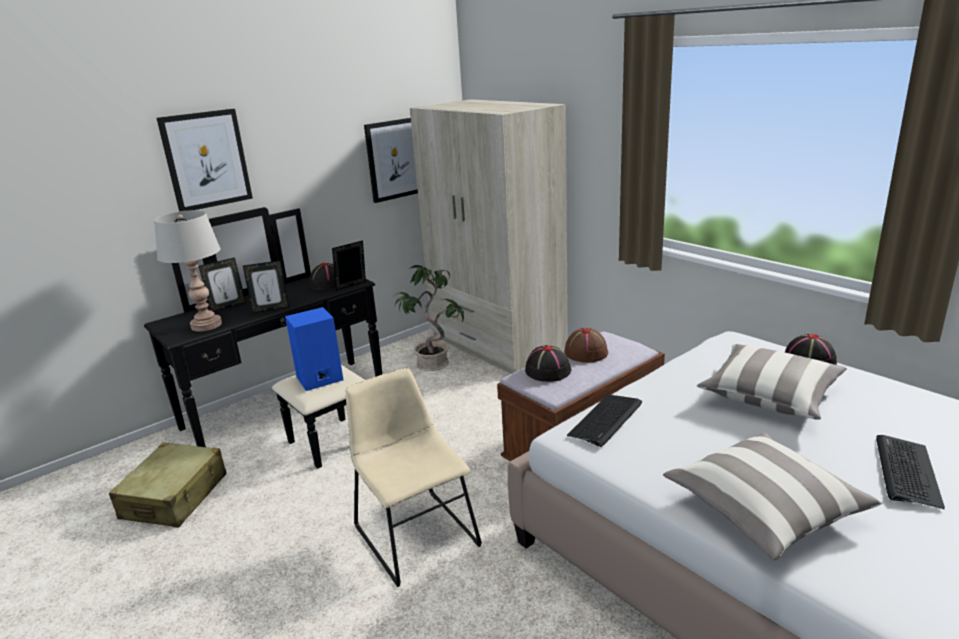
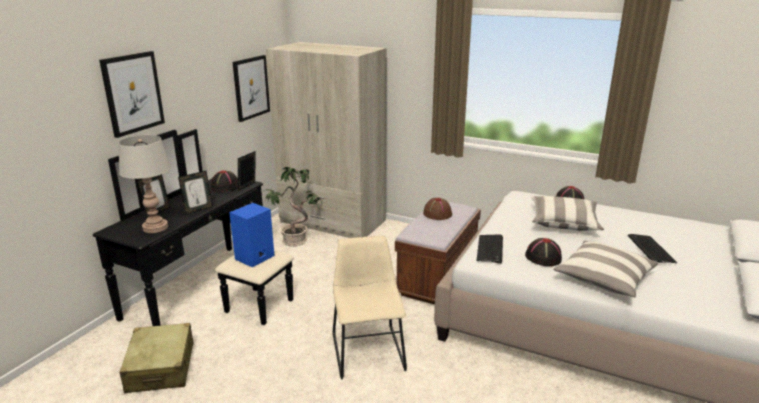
camera: 25 degrees left, 0 degrees up
(414, 532) = (367, 349): beige chair -> beige chair turned 45 degrees clockwise
(547, 371) = (423, 228): black hat -> black hat (543, 257)

